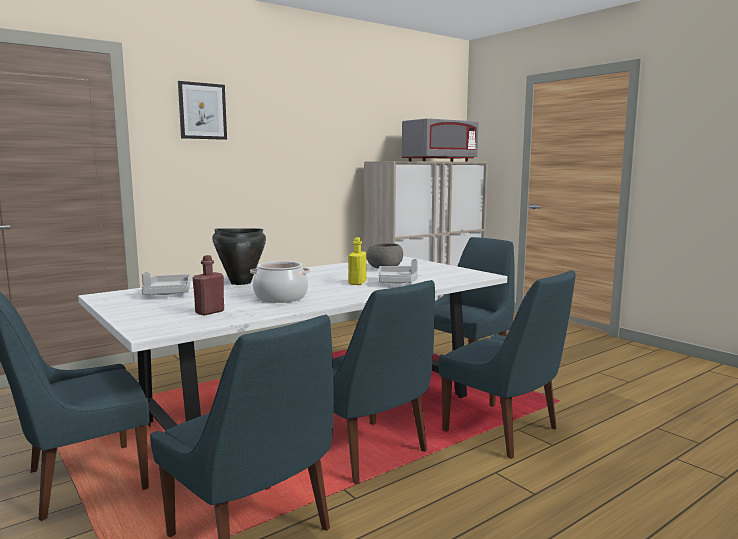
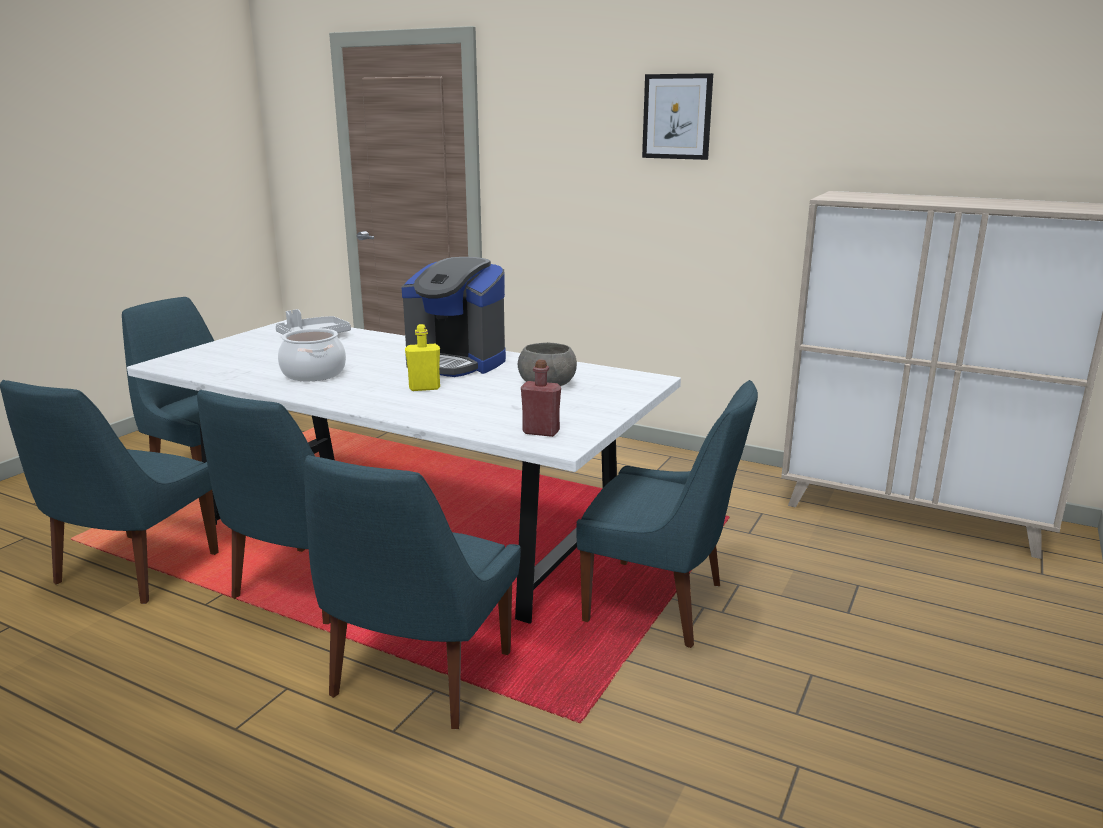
camera: 65 degrees right, 10 degrees up
(202, 111) = (560, 107): picture -> picture (677, 116)
(210, 312) = (236, 364): red bottle -> red bottle (541, 432)
(240, 282) = (384, 346): black cooking pot -> none
(312, 275) = (455, 362): none -> coffee machine
(398, 282) = (449, 404): grey tray -> none
(439, 161) = (984, 204): grey microwave -> none

